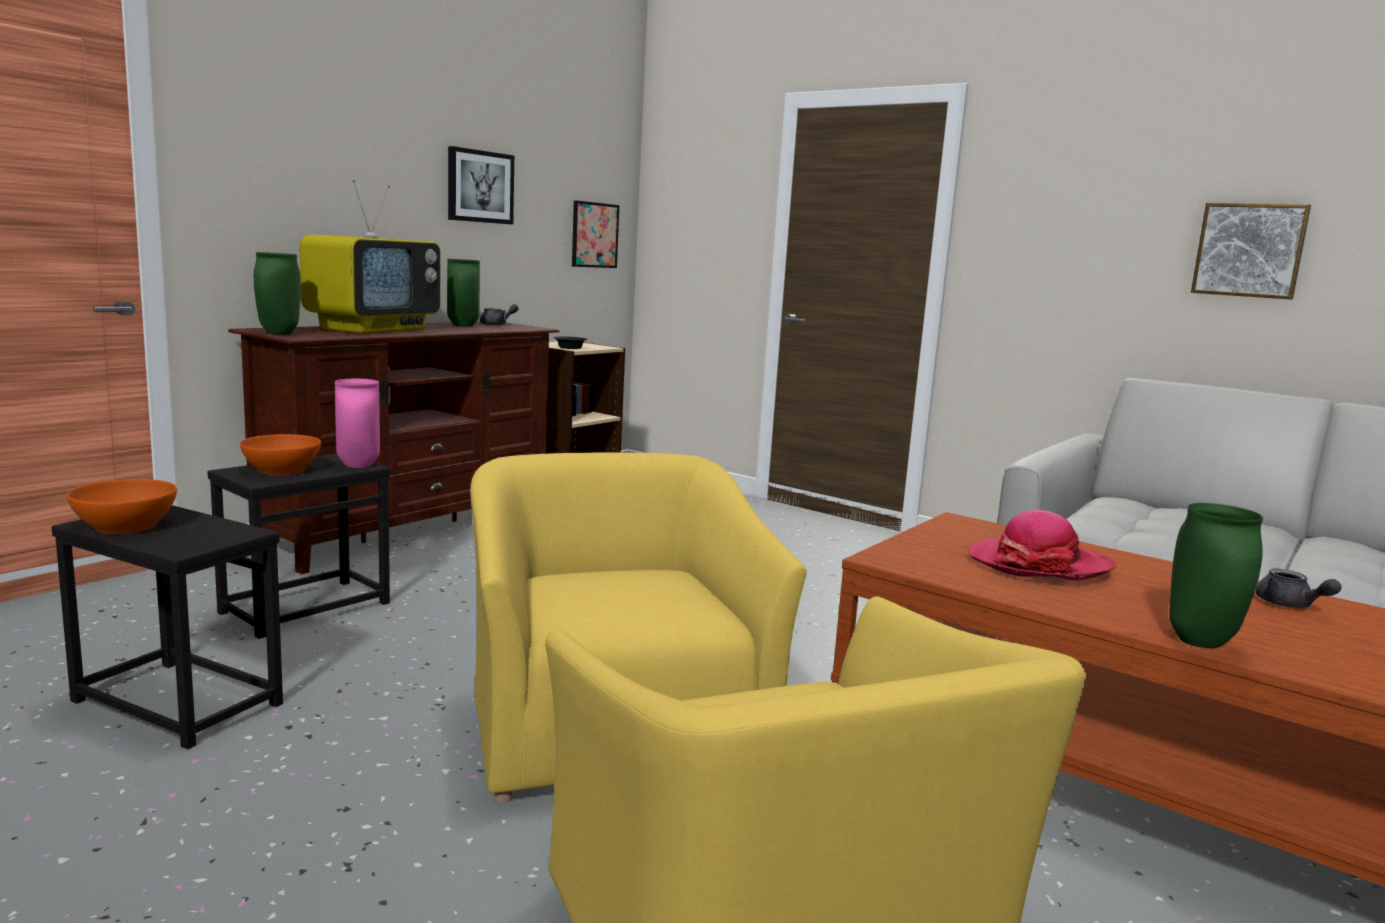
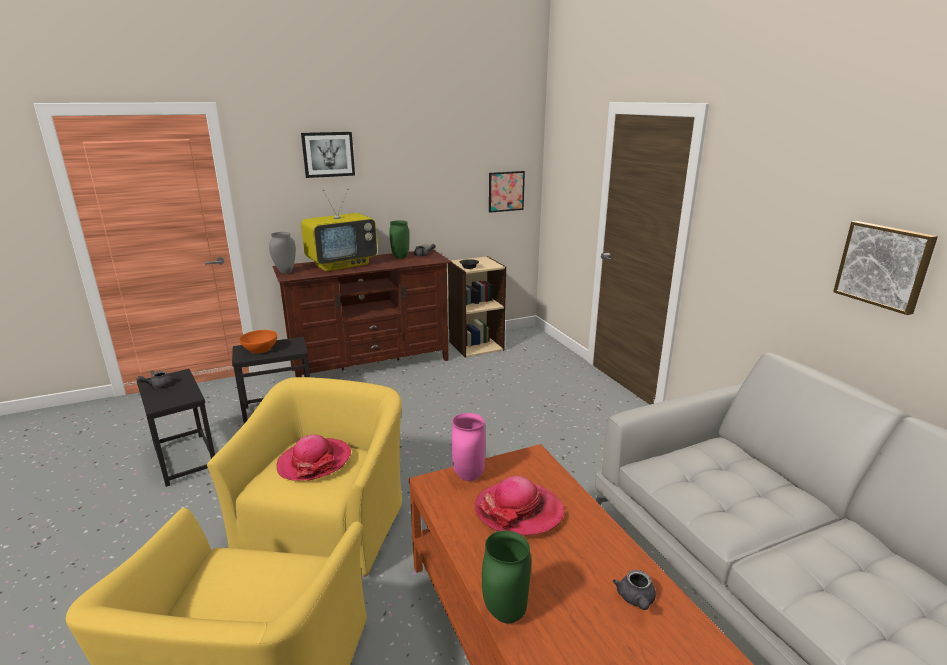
camera: 30 degrees right, 10 degrees up
(126, 526) = (157, 385): orange bowl -> grey teapot
(280, 333) = (286, 272): green vase -> grey vase
(357, 465) = (295, 349): pink vase -> pink vase (467, 476)
(479, 186) = (419, 174): picture -> picture (328, 154)
(616, 589) = (314, 462): none -> hat

